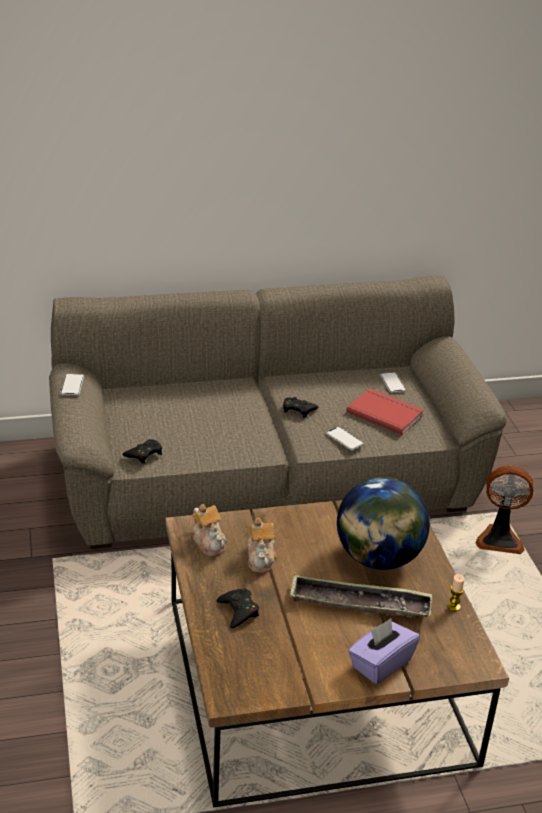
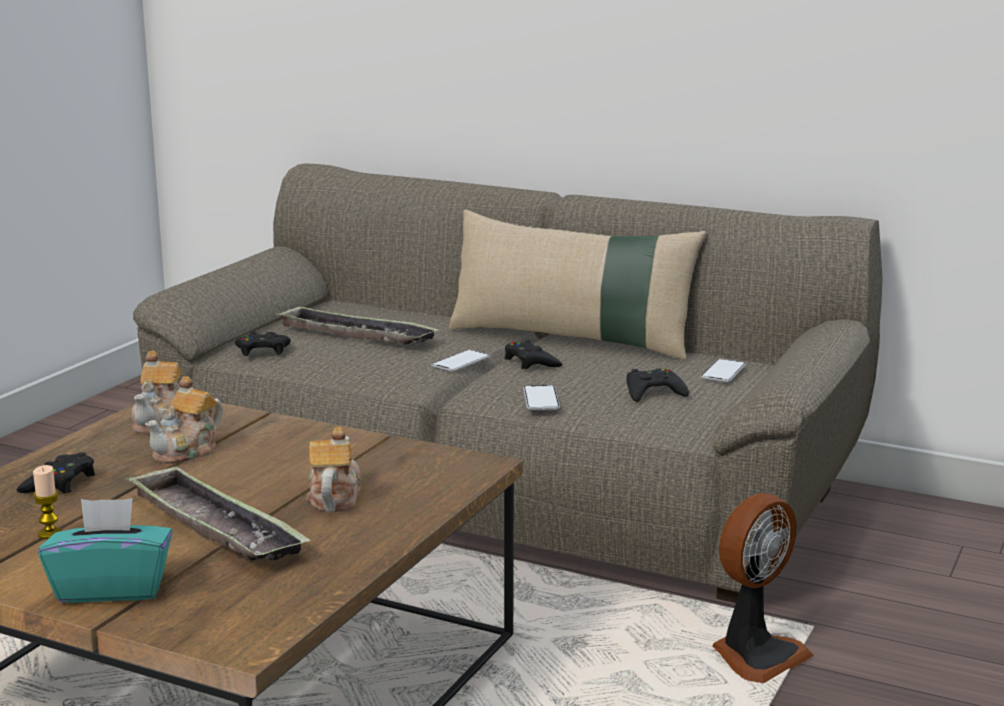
camera: 40 degrees right, 15 degrees down
(72, 385) = (254, 261): phone -> phone (460, 362)
(175, 420) = (356, 335): none -> tray
(287, 380) = (572, 339): none -> beige pillow
(378, 558) = (334, 498): globe -> teapot
(380, 664) = (112, 588): purple tissue box -> turquoise tissue box
(385, 413) = (653, 392): red book -> black game controller
(454, 606) = (336, 575): candle -> candle (50, 533)
(499, 539) = (755, 656): fan -> fan turned 90 degrees counterclockwise

